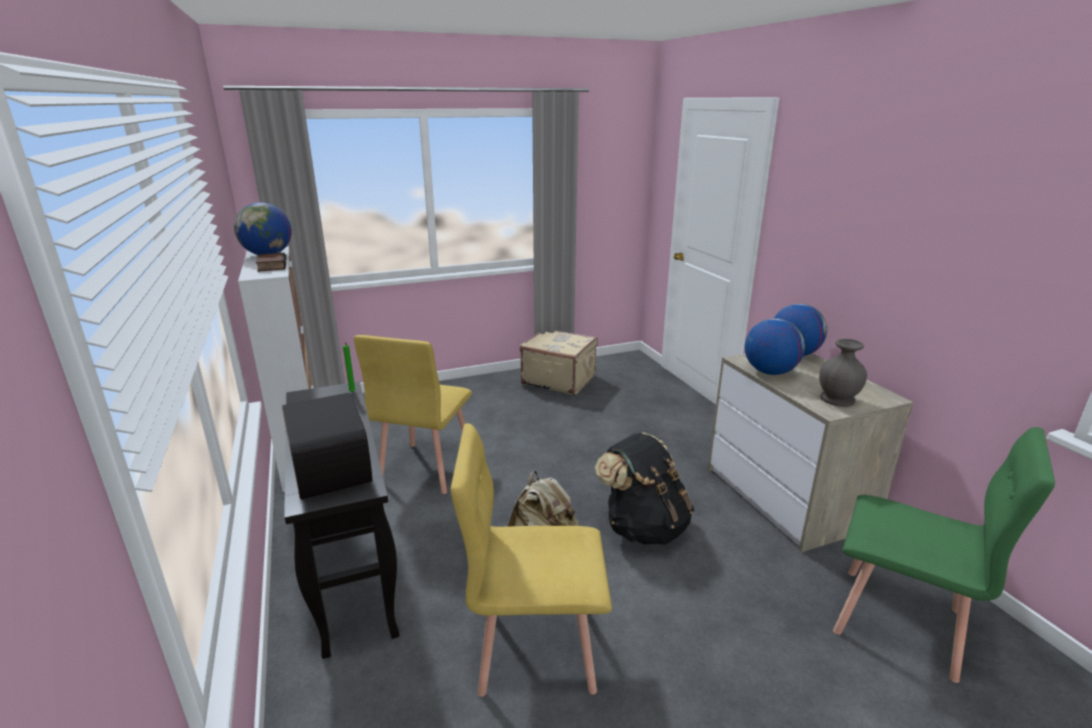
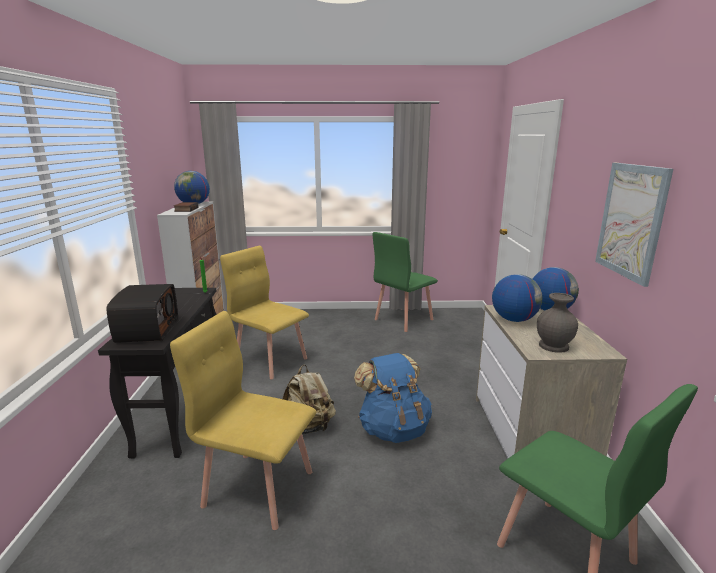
camera: 20 degrees right, 5 degrees down
(426, 468) = (271, 360): yellow chair -> yellow chair turned 90 degrees clockwise
(559, 379) = (403, 319): beige suitcase -> green chair
(643, 527) = (393, 429): black backpack -> blue backpack
(906, 250) = (631, 221): none -> picture

